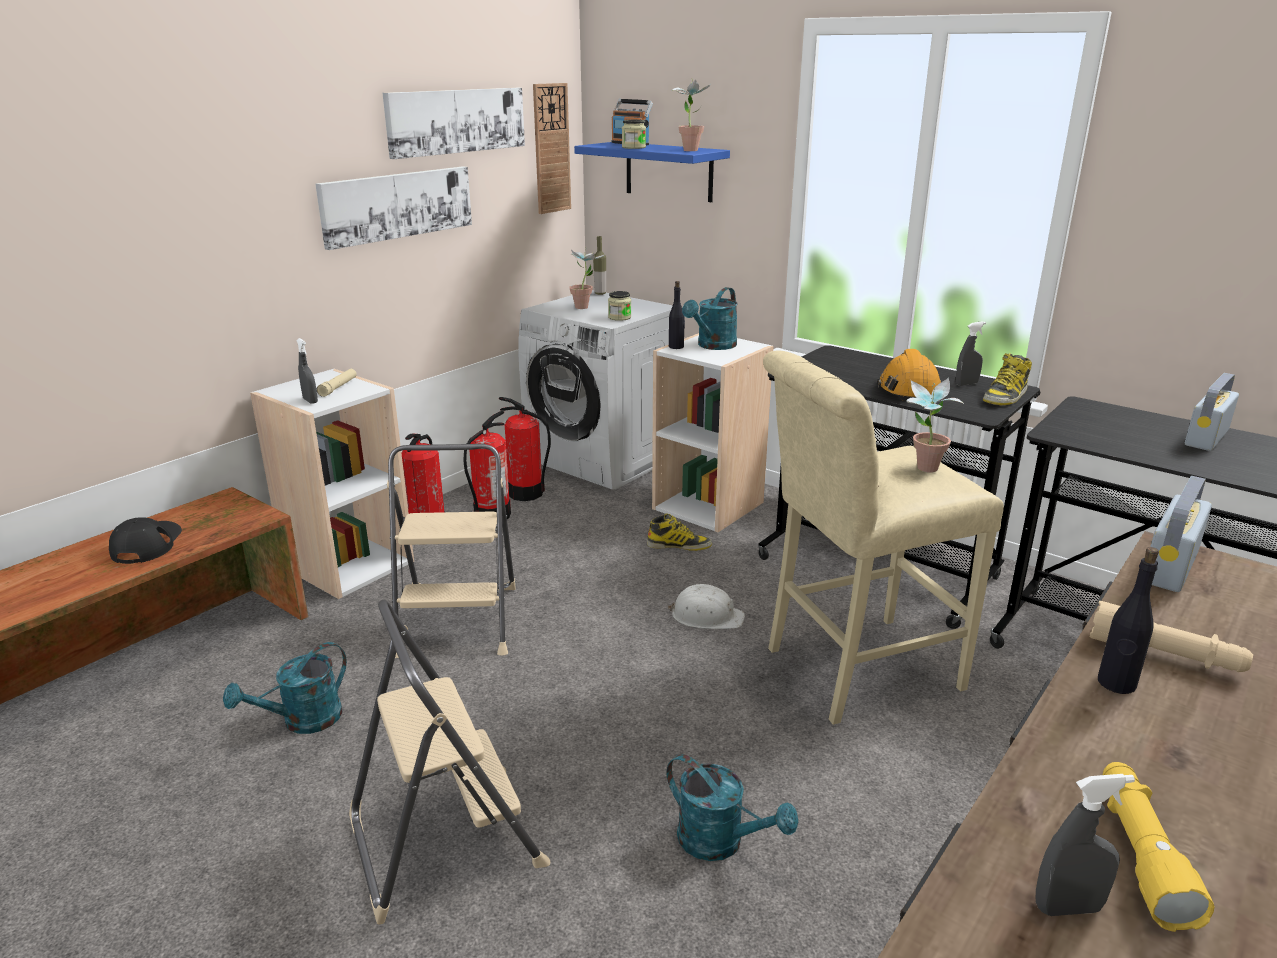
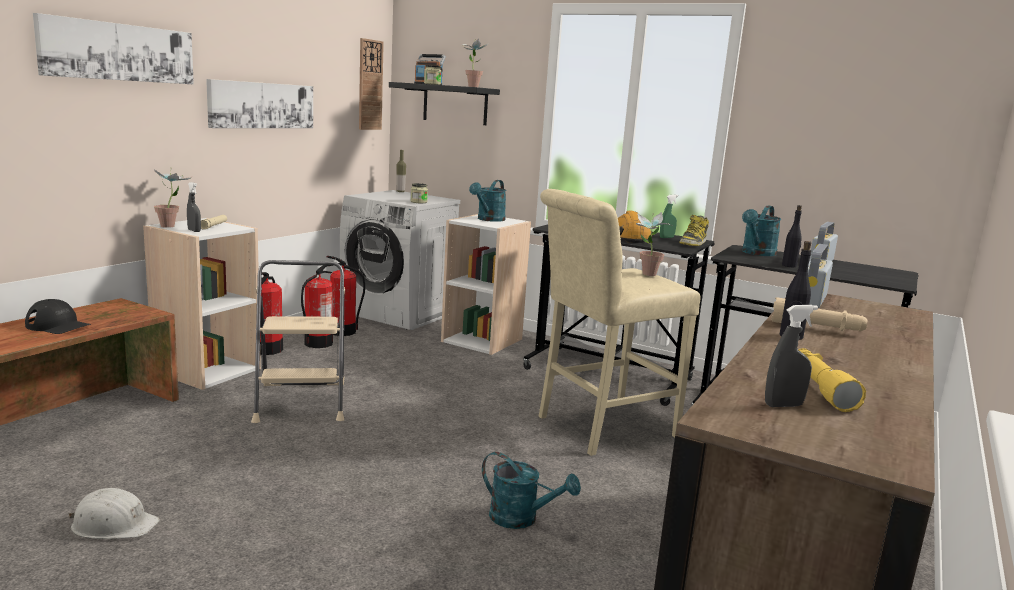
camera: 10 degrees left, 10 degrees down
(147, 544) = (58, 326): black cap -> black cap turned 120 degrees clockwise
(303, 722) = (185, 459): turquoise watering can -> turquoise watering can (757, 253)
(437, 840) = (307, 524): beige step ladder -> none
(456, 121) = (307, 53): picture -> picture (118, 52)
(586, 306) = (392, 196): potted plant -> potted plant (172, 226)
(669, 171) = (455, 104): blue shelf -> black shelf
(676, 347) = (462, 219): black bottle -> black bottle (789, 265)
(679, 545) = (464, 361): boot -> none
(706, 616) = (491, 399): white hard hat -> white hard hat (114, 525)
(966, 384) = (666, 237): grey spray bottle -> green spray bottle

